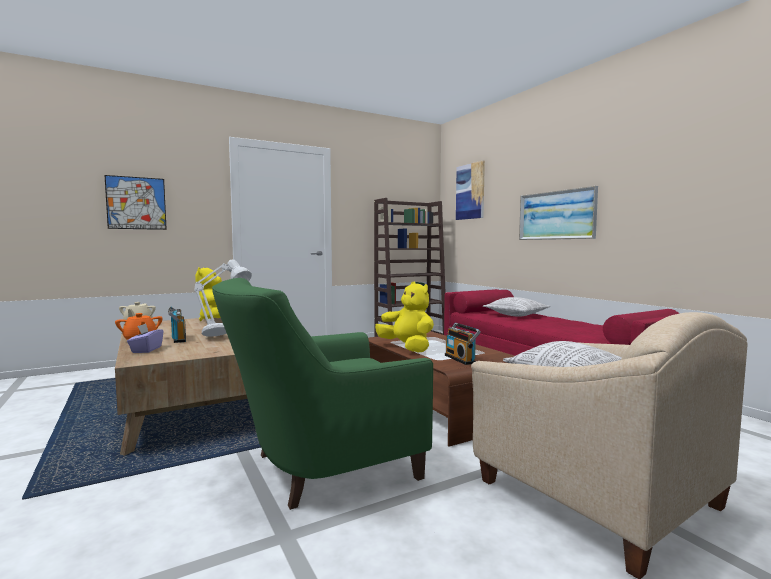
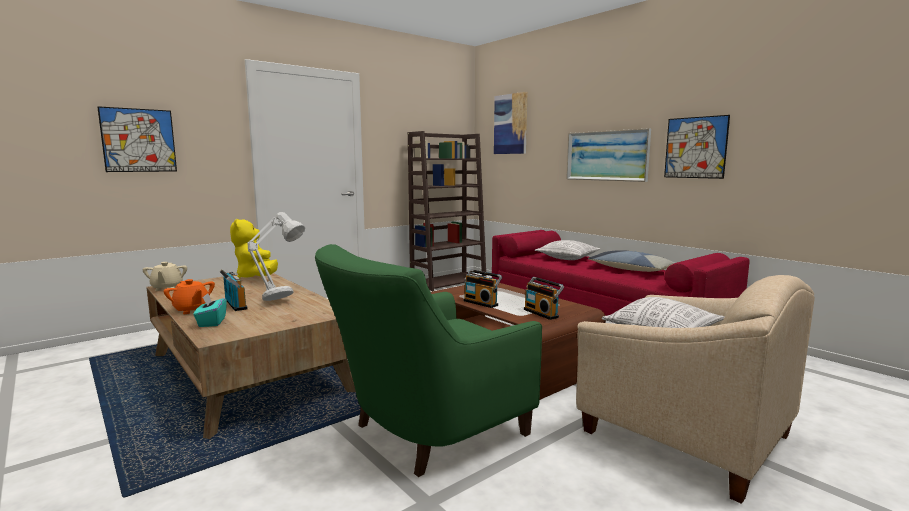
camera: 10 degrees left, 5 degrees up
(146, 350) = (211, 322): purple tissue box -> turquoise tissue box
(407, 348) = (481, 303): yellow plush toy -> radio
(575, 325) = (630, 269): none -> pillow
(642, 201) = (695, 147): none -> picture

